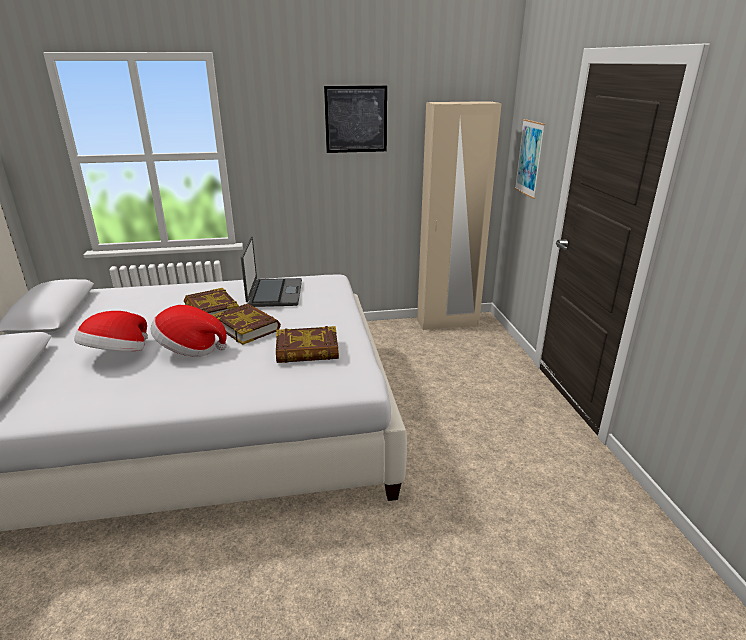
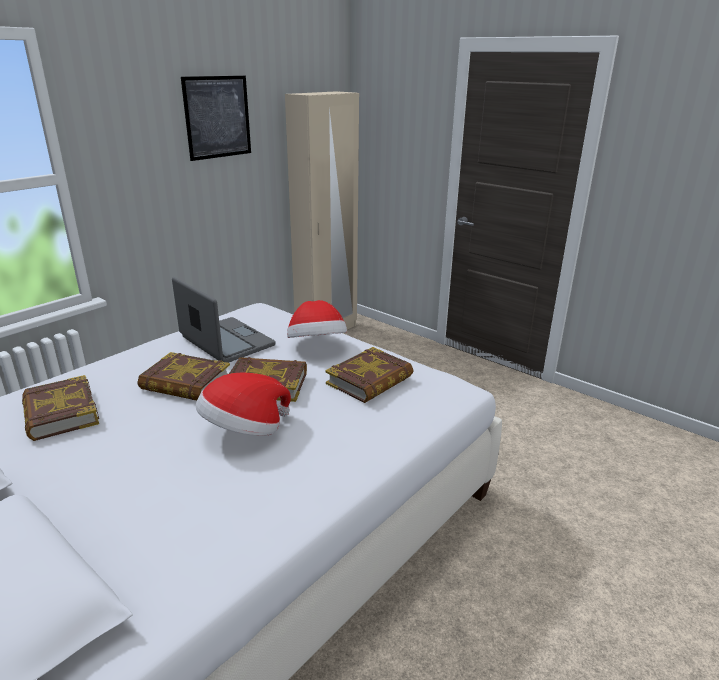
camera: 40 degrees left, 0 degrees up
(117, 355) = (160, 476): hat -> hat (317, 346)
(136, 304) = (60, 413): none -> book
(529, 158) = (390, 146): picture -> none

